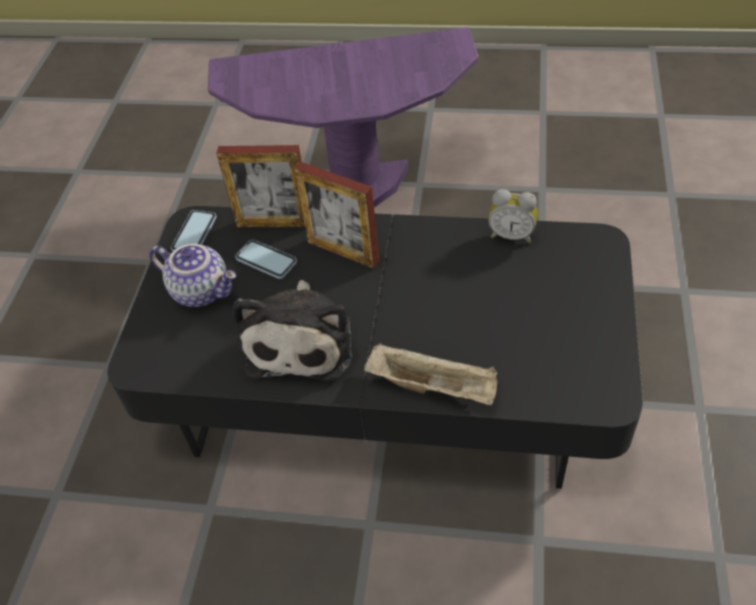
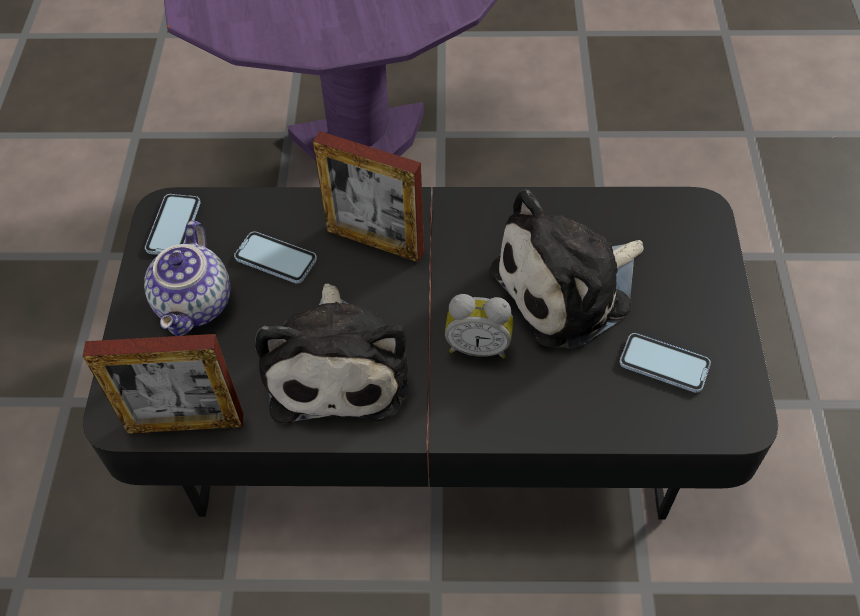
camera: 10 degrees left, 5 degrees up
(202, 290) = (196, 305): teapot -> teapot turned 75 degrees clockwise
(274, 223) = (279, 207): picture frame -> picture frame (185, 423)
(434, 386) = (518, 417): beige tray -> none
(488, 293) = (569, 288): none -> plush toy
(511, 235) = (586, 208): alarm clock -> alarm clock (478, 346)
(556, 355) = (664, 364): none -> phone

